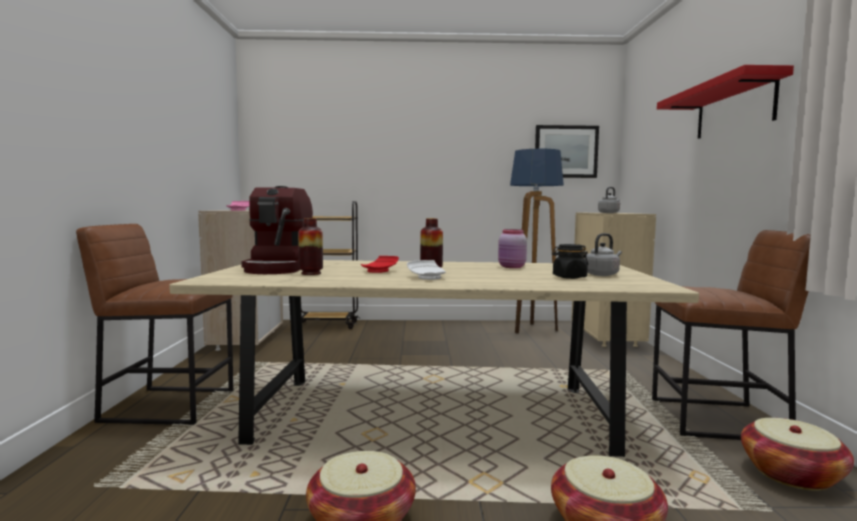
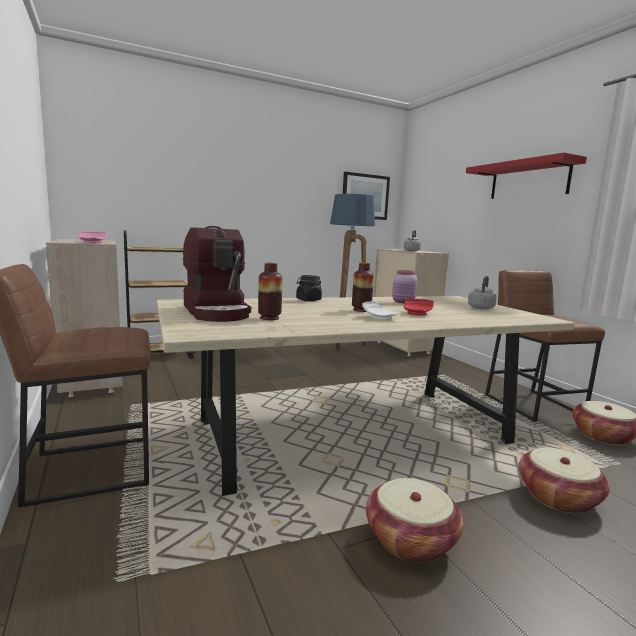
camera: 25 degrees left, 5 degrees up
(380, 271) = (320, 312): red plate -> red plate (417, 313)
(569, 277) = (469, 311): black jar -> black jar (308, 300)
(719, 419) = (532, 404): brown chair -> brown chair turned 90 degrees counterclockwise

